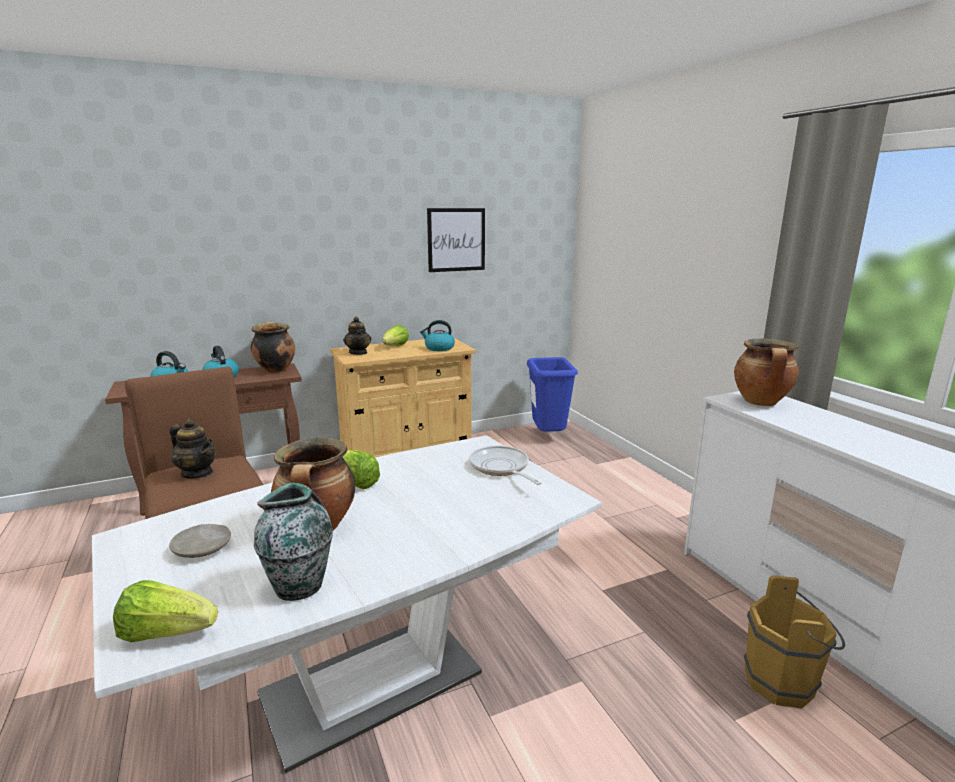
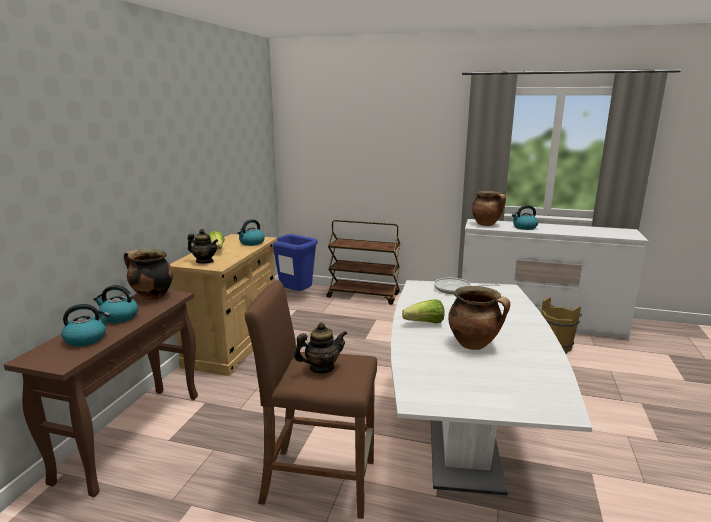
camera: 50 degrees left, 0 degrees up
(166, 633) = (552, 401): lettuce -> none
(203, 548) = (463, 378): beige plate -> none
(300, 586) = (533, 361): vase -> none
(456, 240) = (225, 151): picture -> none
(621, 467) = (364, 296): none -> brown cart
(821, 426) = (524, 227): none -> kettle

